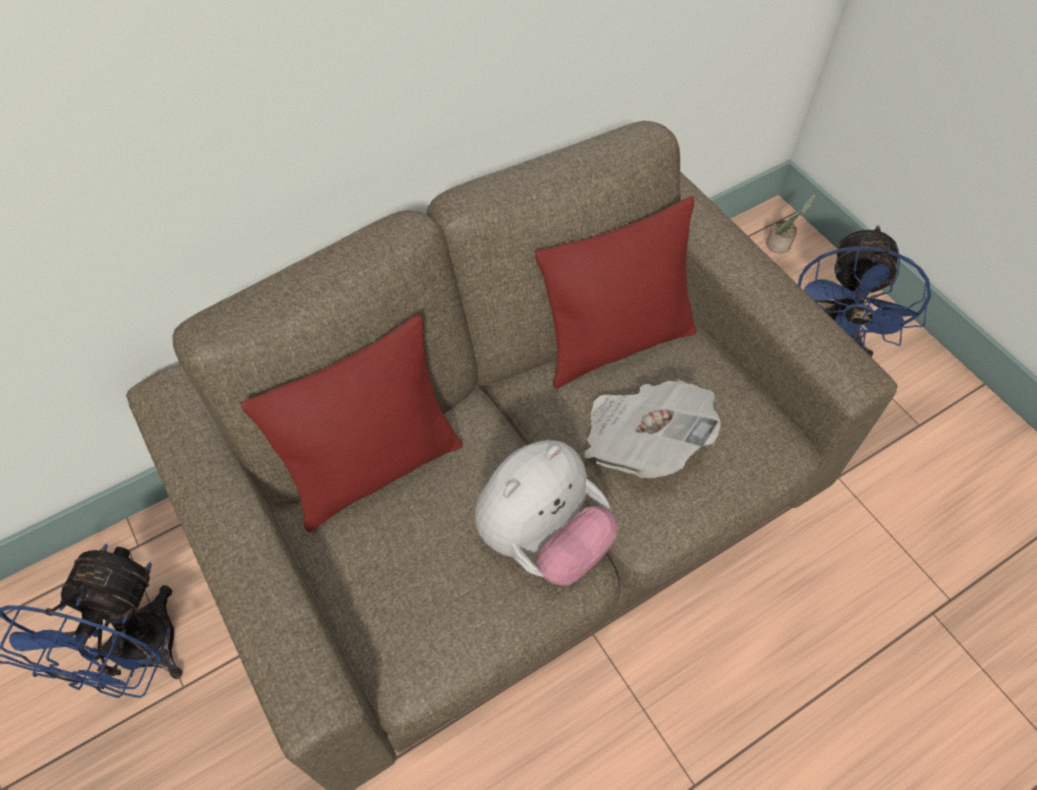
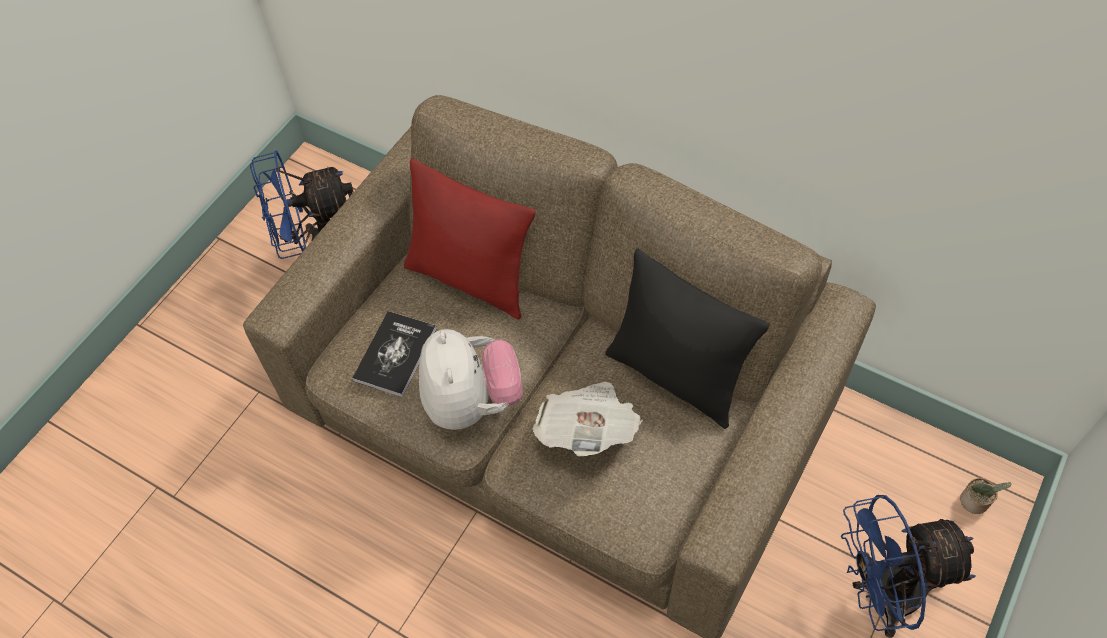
camera: 65 degrees right, 0 degrees up
(434, 591) = (395, 354): none -> book
(543, 538) = (472, 402): plush toy -> plush toy turned 120 degrees counterclockwise
(615, 343) = (675, 376): red pillow -> black pillow

